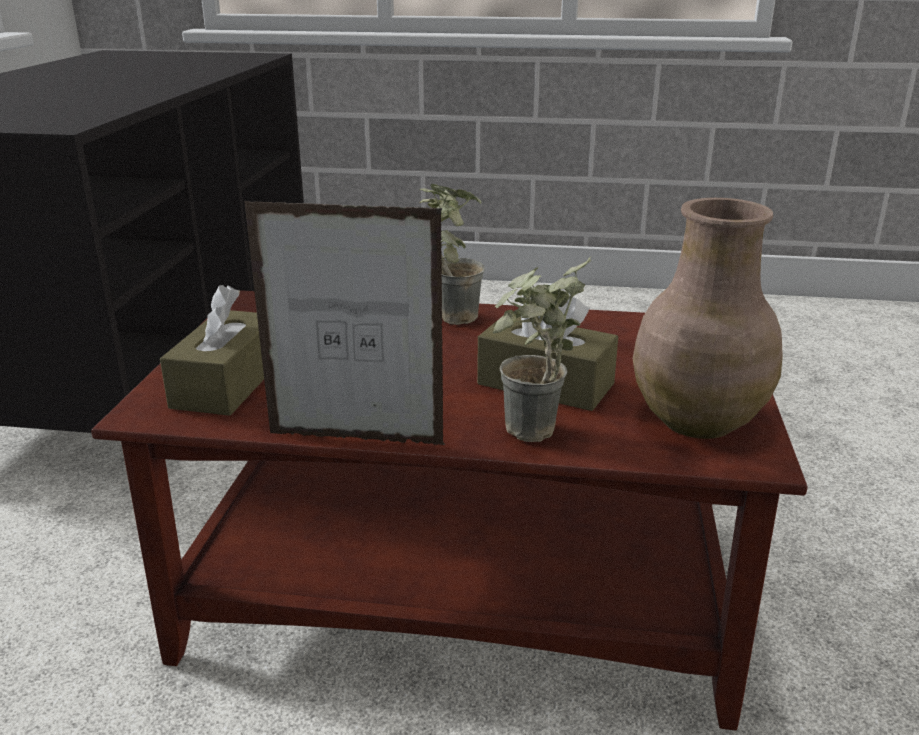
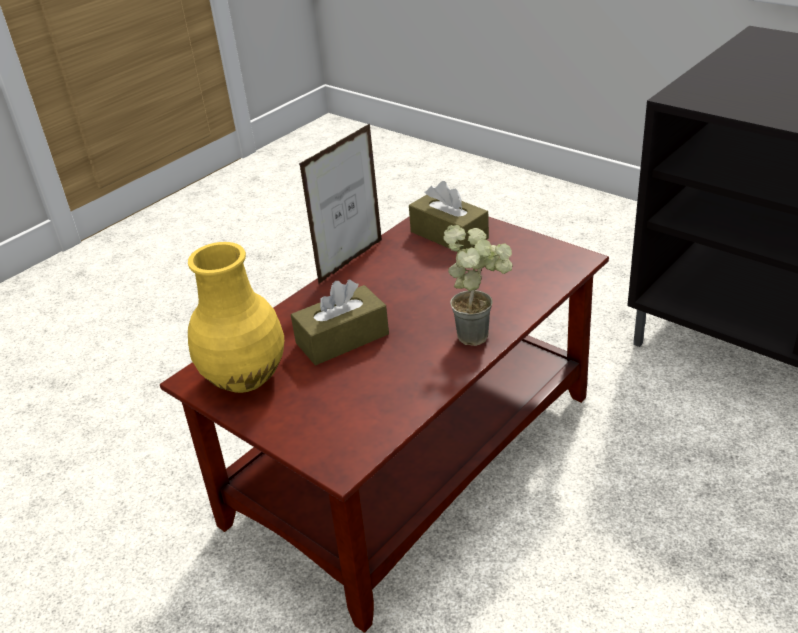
camera: 125 degrees right, 10 degrees up
(530, 439) = (294, 311): potted plant -> none
(695, 420) = (246, 377): brown vase -> yellow vase

